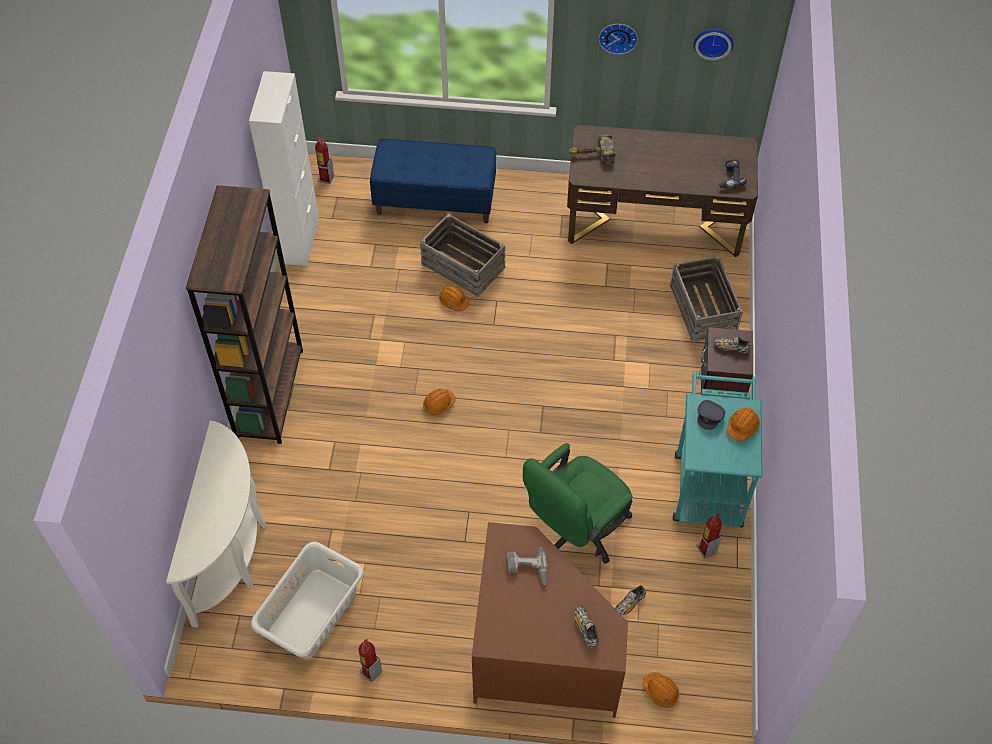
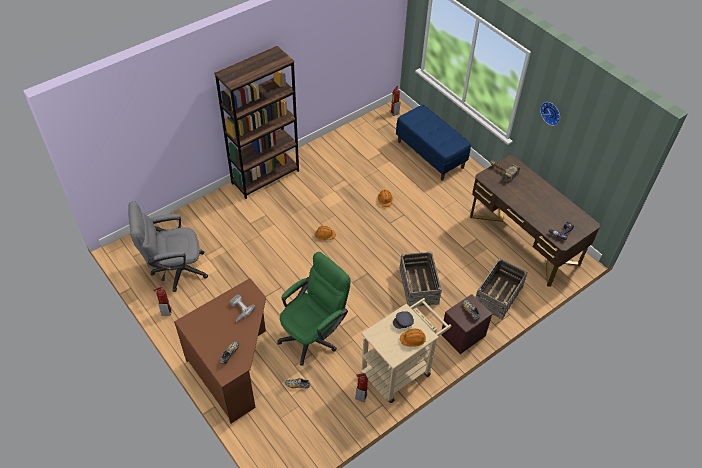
camera: 45 degrees right, 5 degrees down
(233, 553) = (177, 223): white console table -> none
(299, 240) = (352, 128): white cabinet -> none
(311, 613) = (174, 270): white laundry basket -> grey office chair
(462, 266) = (407, 189): crate -> crate (418, 286)
(575, 531) = (314, 335): green office chair -> green office chair turned 135 degrees clockwise
(660, 691) = (262, 433): orange hard hat -> none
(708, 482) = (400, 369): turquoise cart -> beige cart
(713, 41) = (599, 146): wall clock -> none

